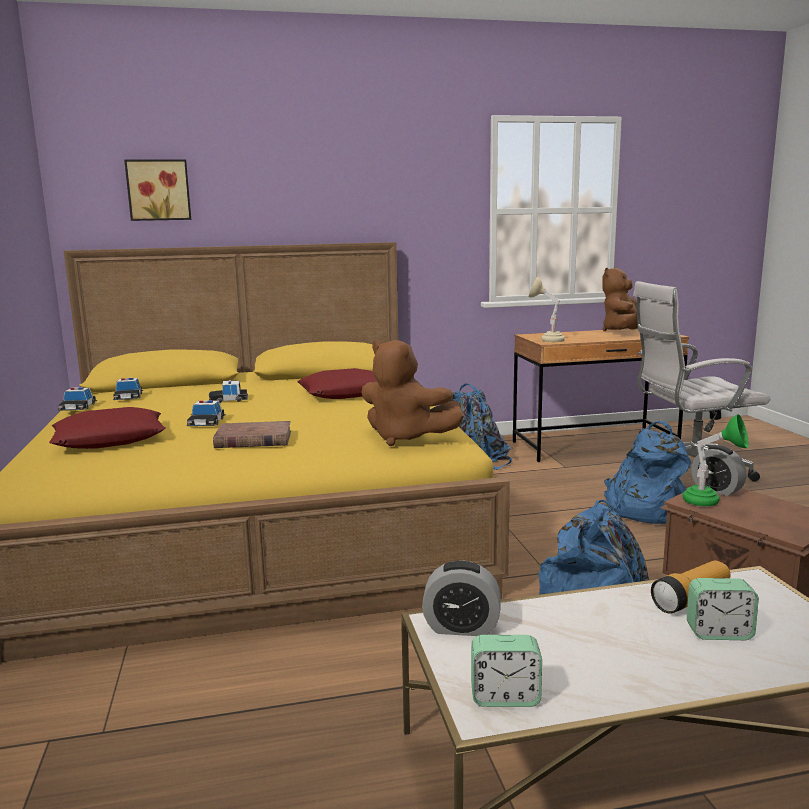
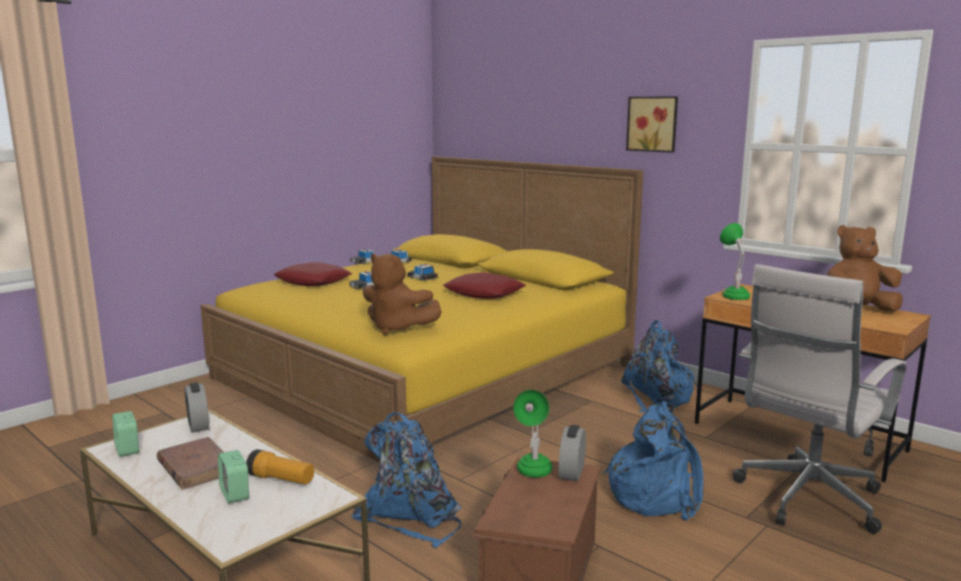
camera: 55 degrees right, 0 degrees up
(159, 190) = (488, 115): picture -> picture (653, 124)
(253, 439) = (344, 302): brown book -> brown book (196, 467)
(405, 438) = (397, 328): brown plush toy -> brown plush toy turned 60 degrees counterclockwise
(546, 340) = (732, 295): beige table lamp -> green table lamp
(688, 473) = (806, 500): white office chair -> white office chair turned 90 degrees counterclockwise

